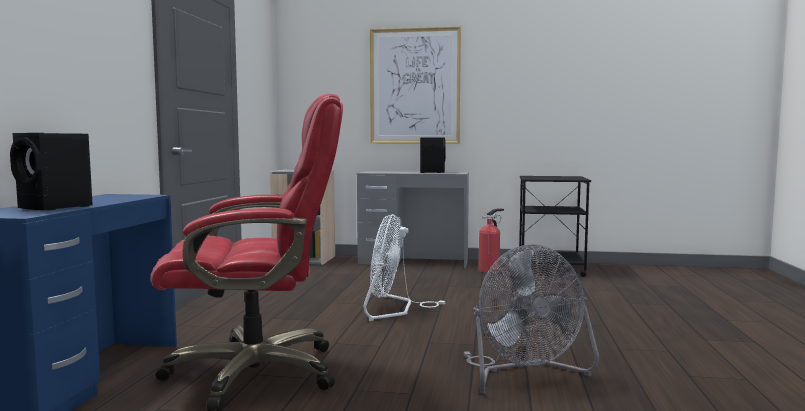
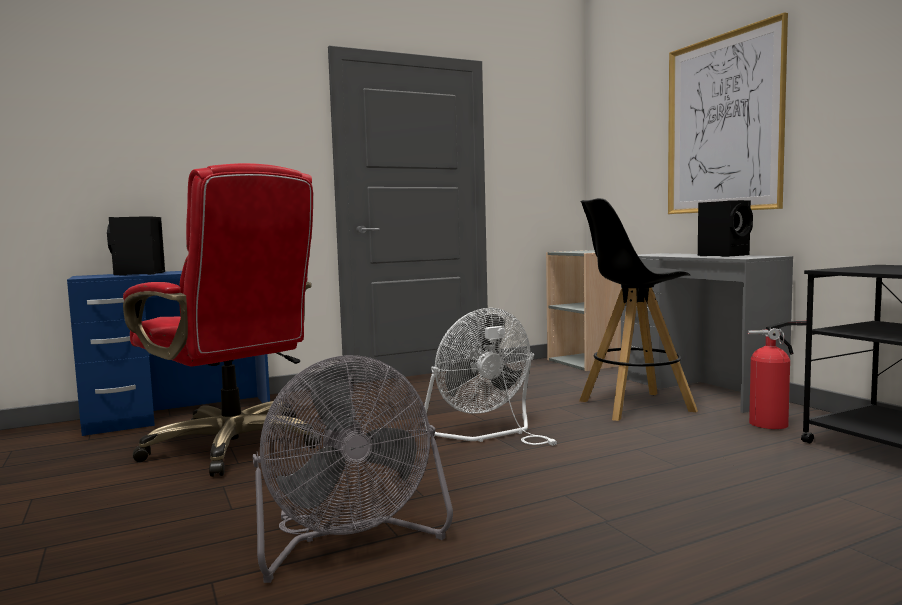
camera: 55 degrees right, 0 degrees up
(414, 276) = (634, 406): none -> black stool
(519, 374) = (342, 544): grey fan -> grey fan turned 60 degrees counterclockwise

